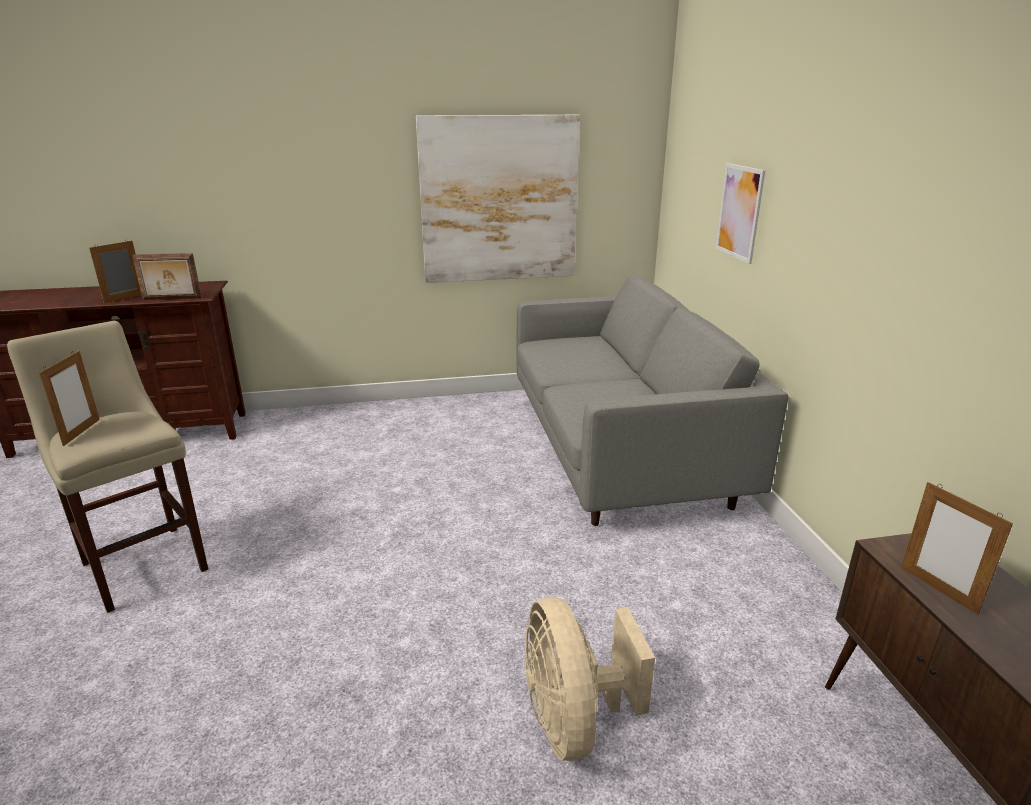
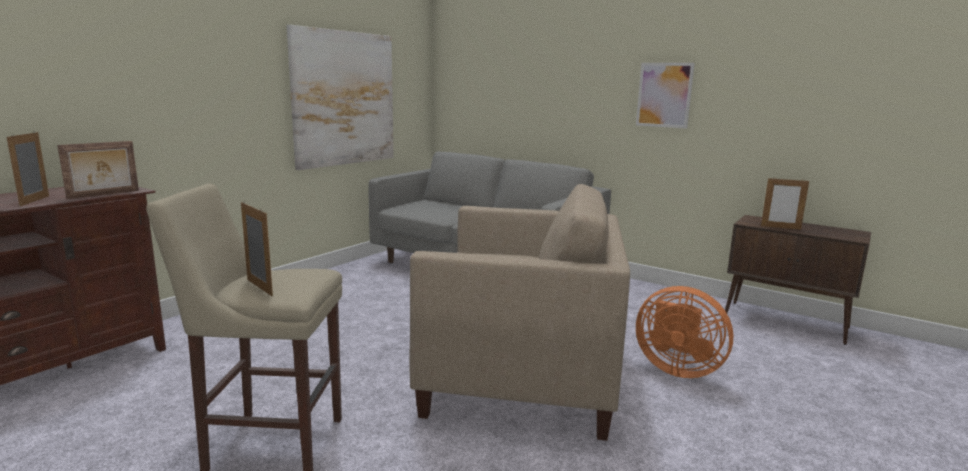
camera: 45 degrees left, 10 degrees down
(397, 612) = (520, 375): none -> beige armchair
(574, 720) = (677, 368): beige fan -> orange fan
(739, 212) = (533, 94): picture -> picture (664, 95)

